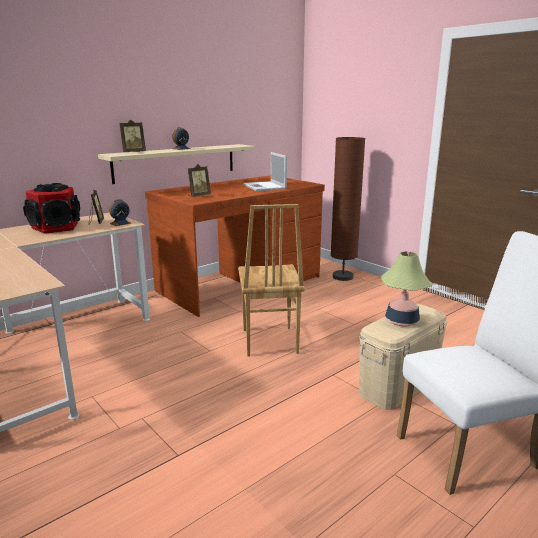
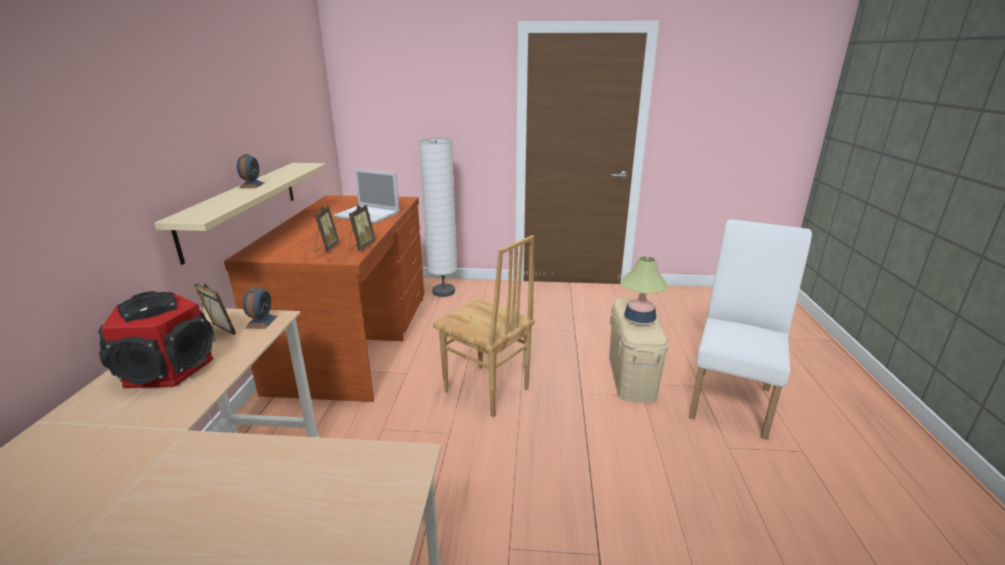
camera: 45 degrees left, 5 degrees up
(133, 152) = (206, 206): picture frame -> picture frame (361, 246)
(343, 277) = (443, 292): brown floor lamp -> white floor lamp

